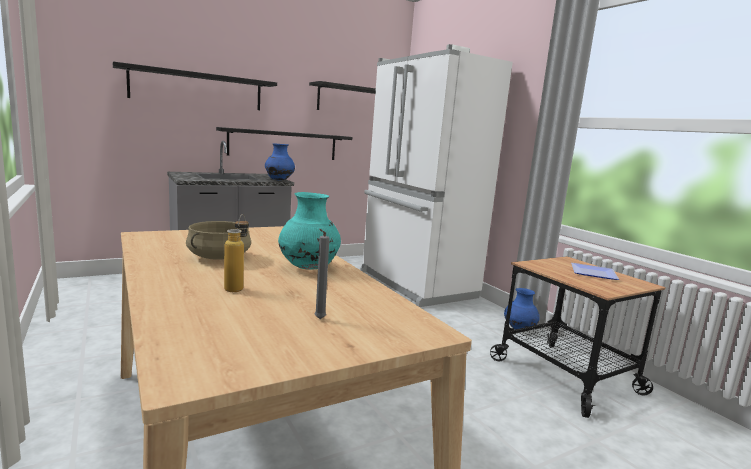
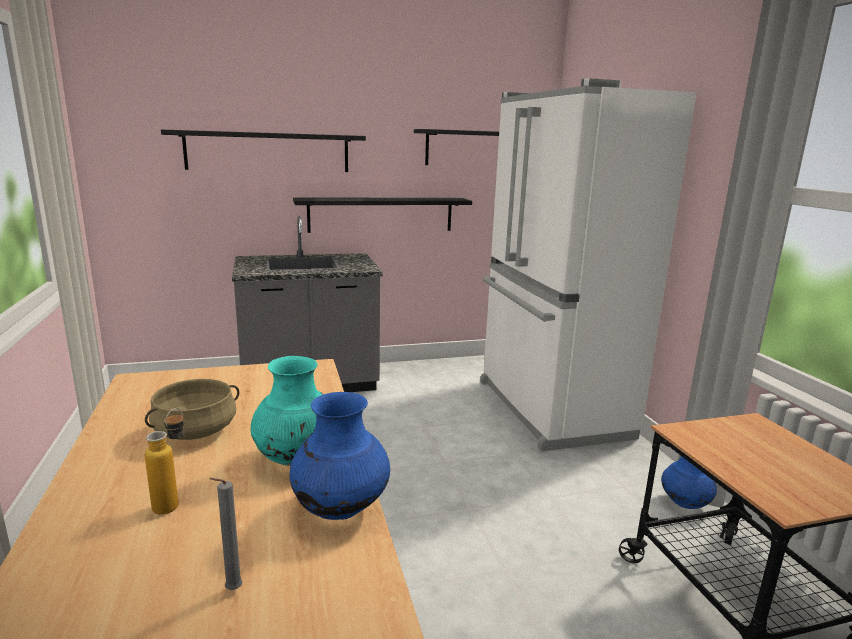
camera: 15 degrees right, 5 degrees up
(279, 180) = (365, 268): blue vase -> blue vase (340, 509)
(592, 273) = (783, 459): plate -> none

